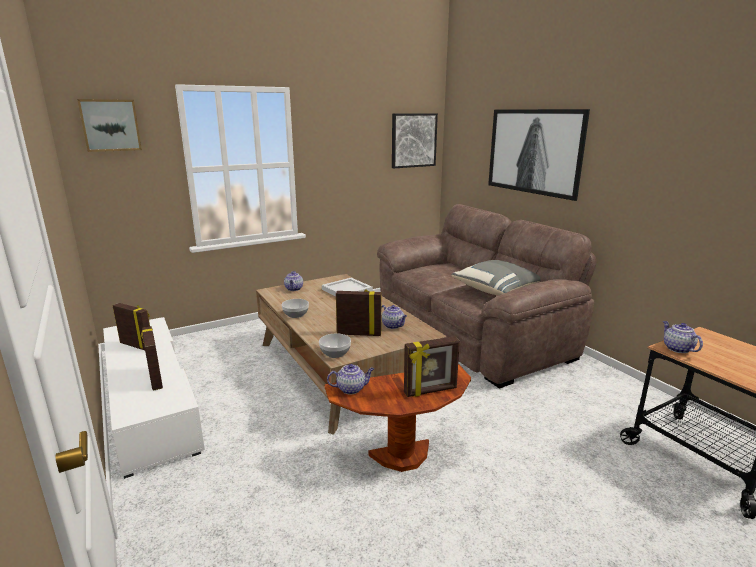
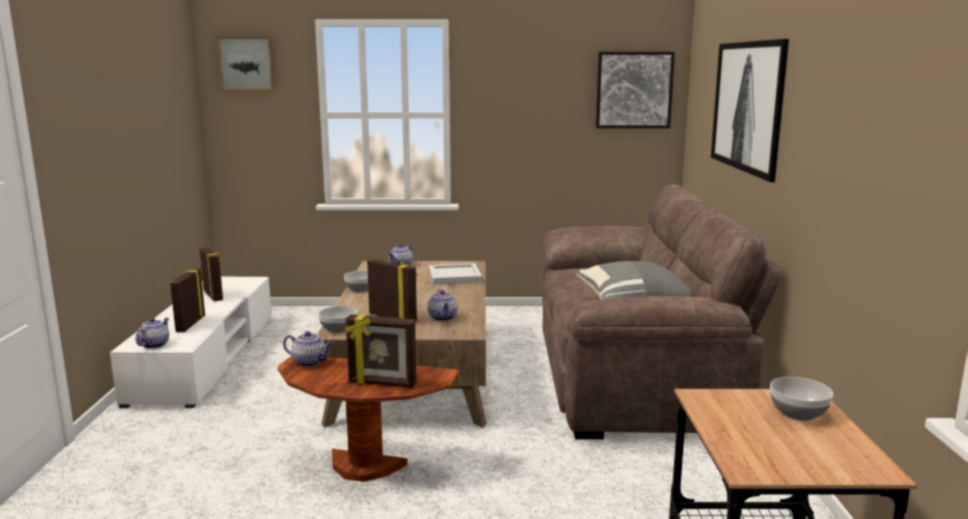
camera: 30 degrees right, 5 degrees down
(677, 348) = (712, 400): teapot -> teapot (154, 345)
(722, 345) = (798, 413): none -> bowl

